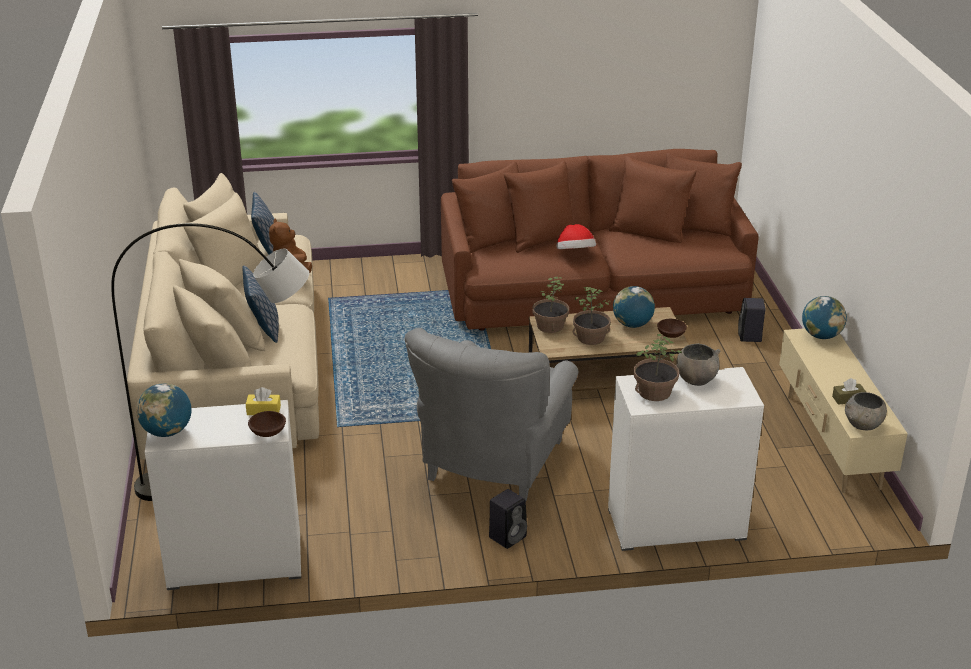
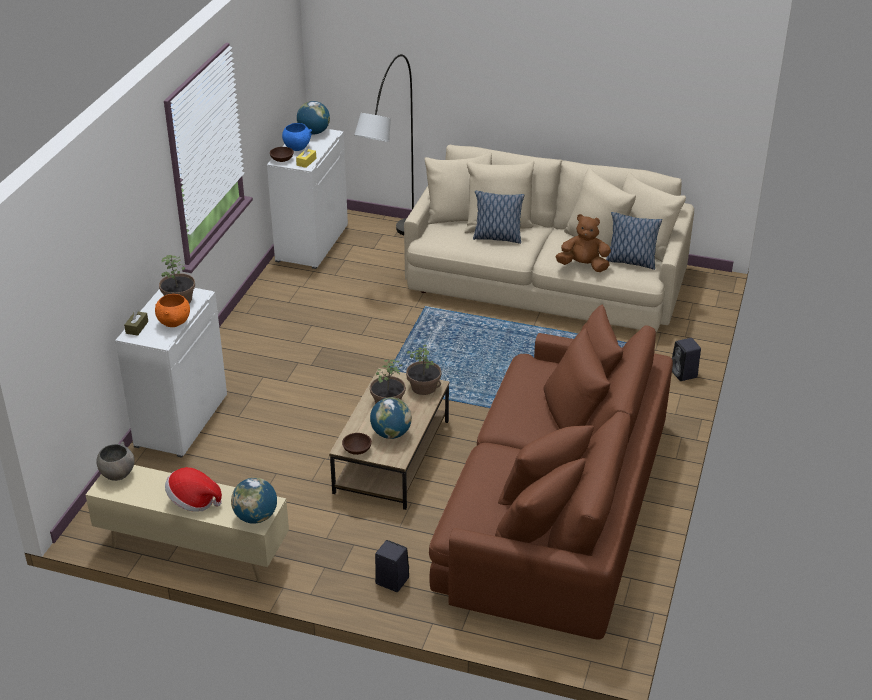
camera: 115 degrees right, 5 degrees up
(222, 431) = (297, 147): none -> blue bowl
(492, 464) = (322, 361): grey armchair -> none
(508, 536) = (239, 344): black speaker -> black speaker (684, 374)
(575, 254) = (517, 421): hat -> hat (193, 501)
(696, 379) = (174, 322): grey bowl -> orange bowl
(848, 399) = (156, 484): brown tissue box -> brown tissue box (137, 327)

